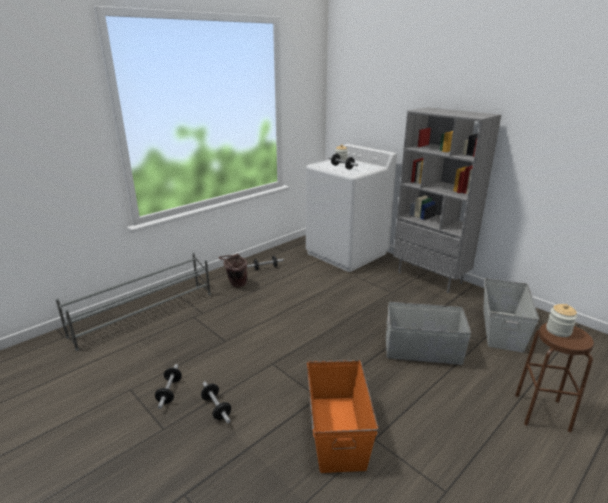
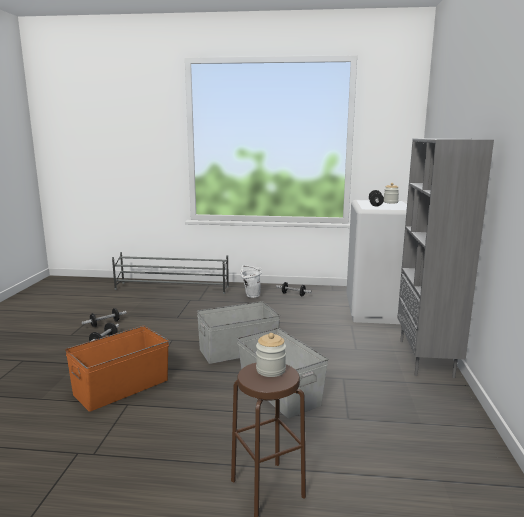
camera: 50 degrees right, 10 degrees down
(235, 285) = (250, 295): brown bucket -> white bucket
(502, 329) = (399, 427): grey storage box -> grey storage box (239, 350)

